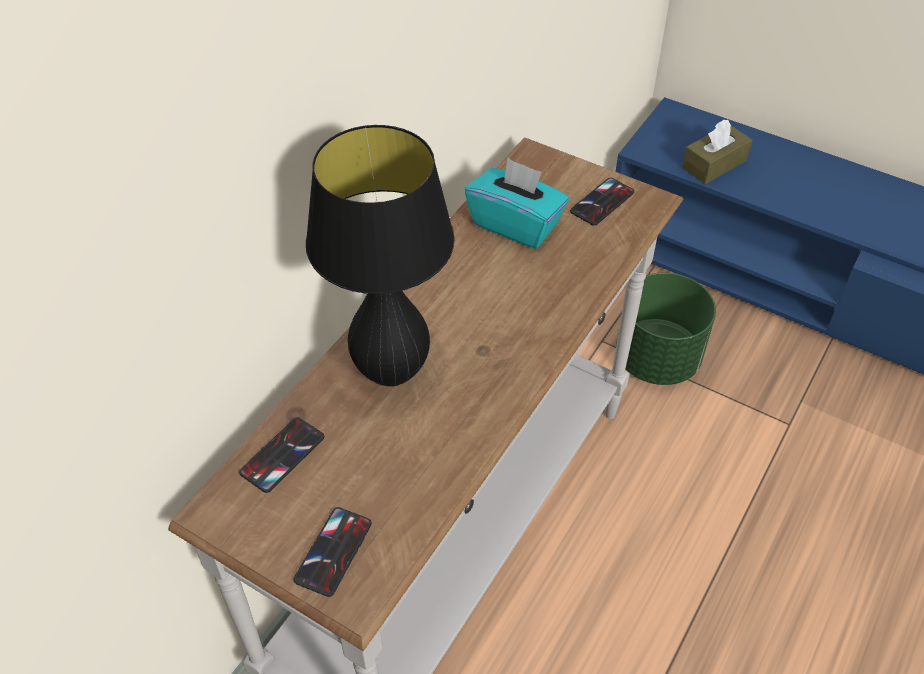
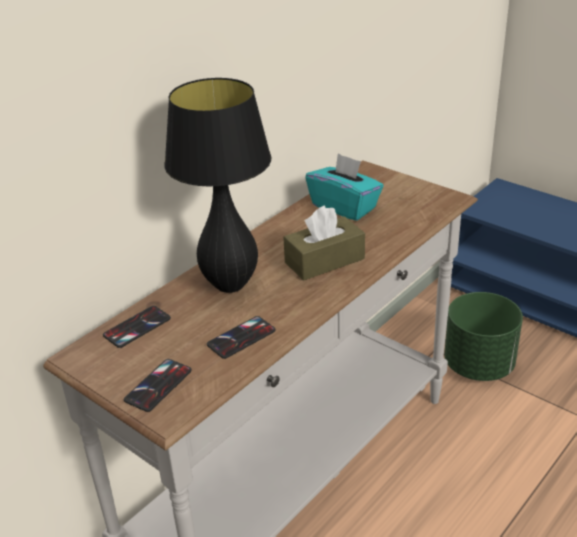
camera: 10 degrees right, 15 degrees down
(602, 202) = (413, 197): phone -> phone (241, 338)
(714, 164) = (530, 220): brown tissue box -> brown tissue box (324, 261)

